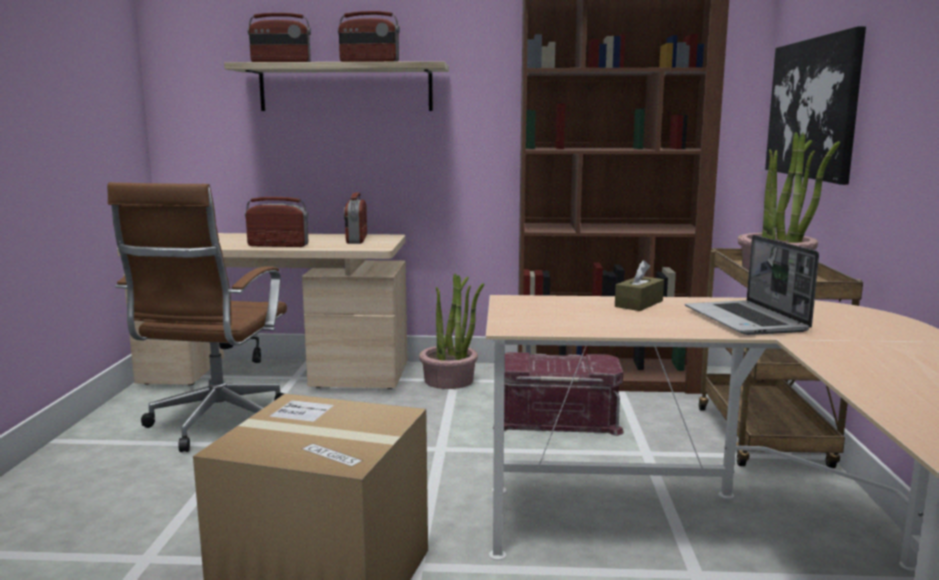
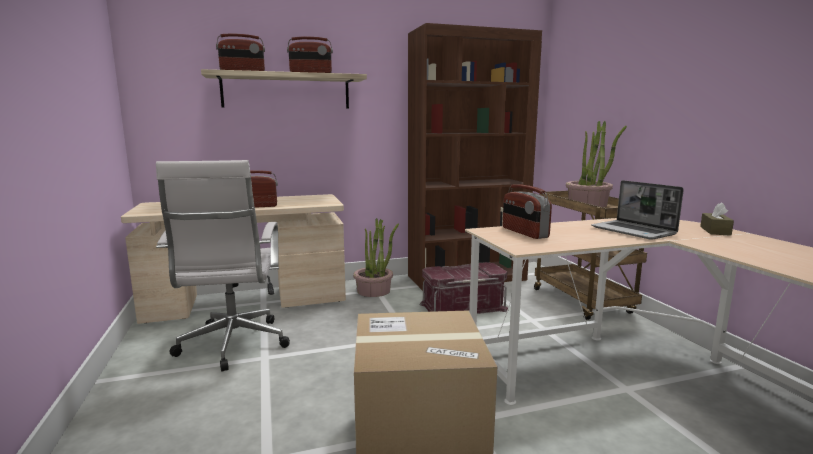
camera: 20 degrees left, 0 degrees up
(216, 425) = (233, 346): brown office chair -> white office chair
(356, 239) = (305, 199): radio -> radio (524, 232)
(639, 304) = (561, 227): brown tissue box -> brown tissue box (715, 231)
(812, 108) = (589, 107): picture -> none

